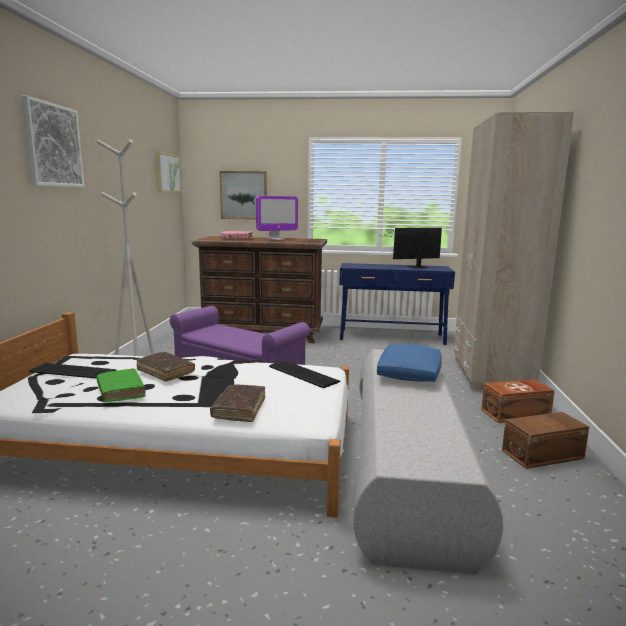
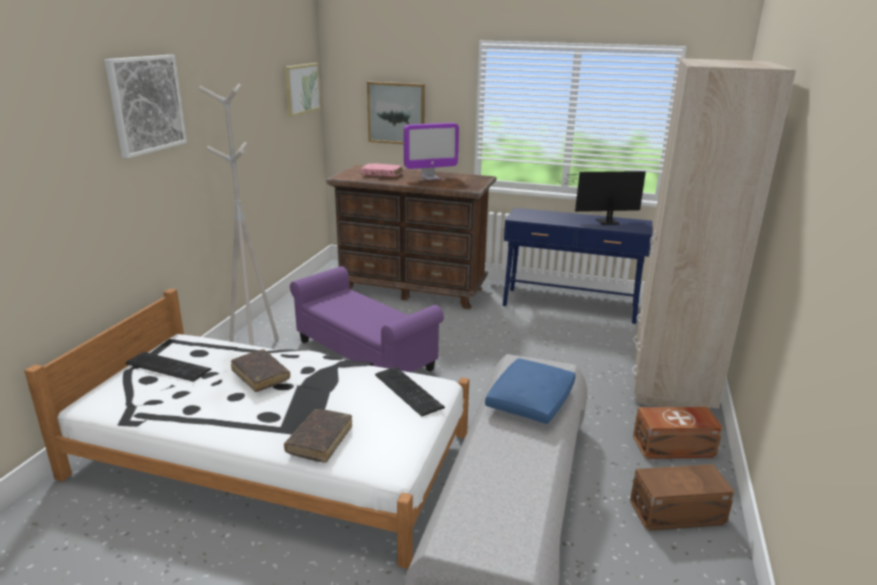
camera: 10 degrees right, 10 degrees up
(121, 391) = (208, 402): green book -> none

